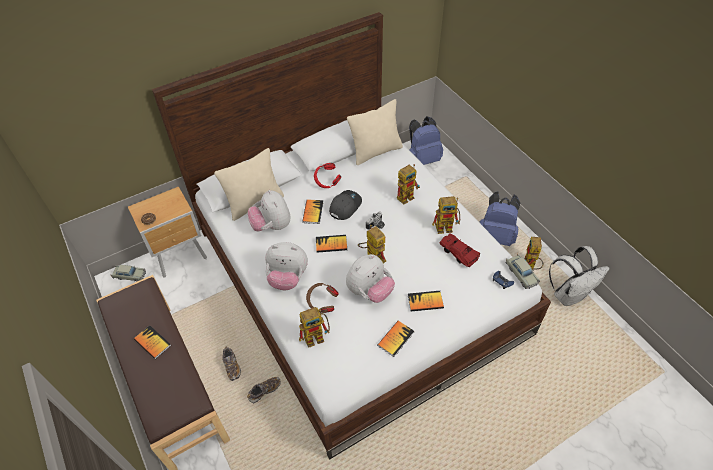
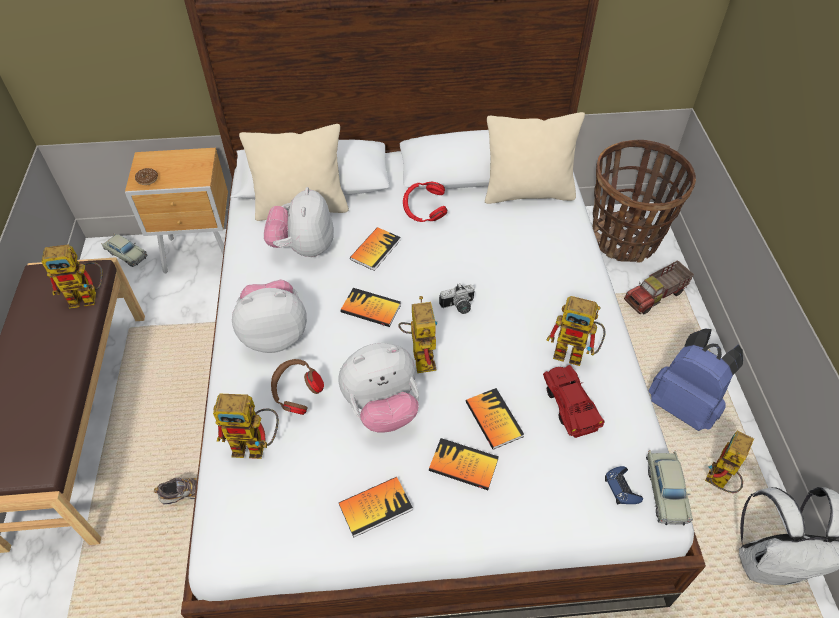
camera: 25 degrees right, 0 degrees up
(152, 342) = (46, 351): book -> book (494, 419)
(232, 366) = (170, 435): shoe -> none
(287, 278) = (275, 334): plush toy -> plush toy turned 135 degrees clockwise
(345, 206) = (428, 258): grey cap -> none
(407, 195) = (538, 278): toy robot -> toy robot (89, 296)
(422, 159) = (625, 239): blue backpack -> basket
(454, 185) = (655, 296): none -> toy truck

